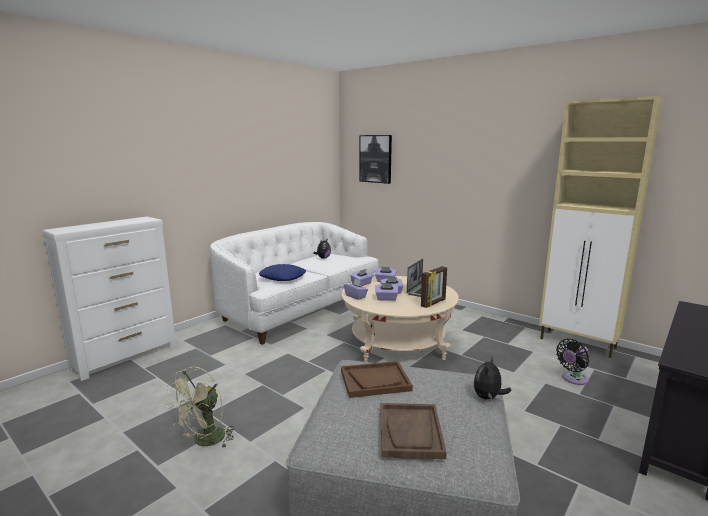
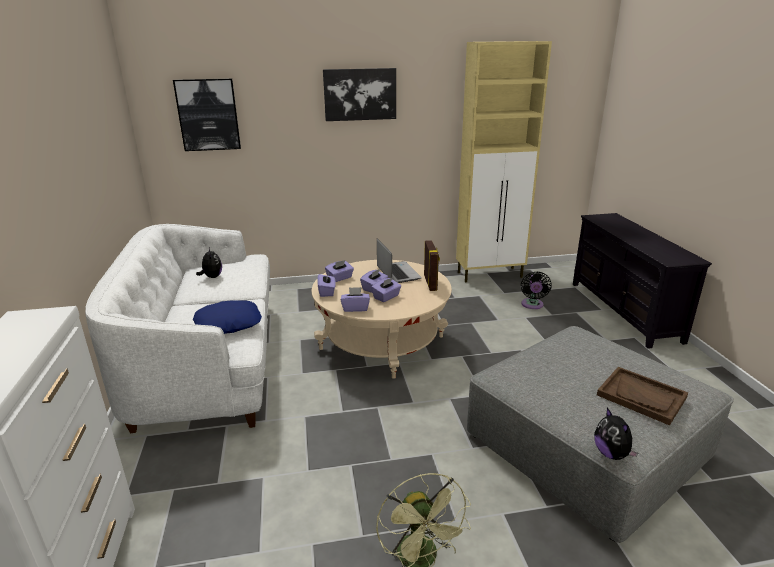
camera: 50 degrees left, 10 degrees up
(375, 380) = (546, 376): brown tray -> none
(474, 149) = (360, 94): none -> picture
(488, 398) = (611, 342): plush toy -> plush toy (611, 454)

